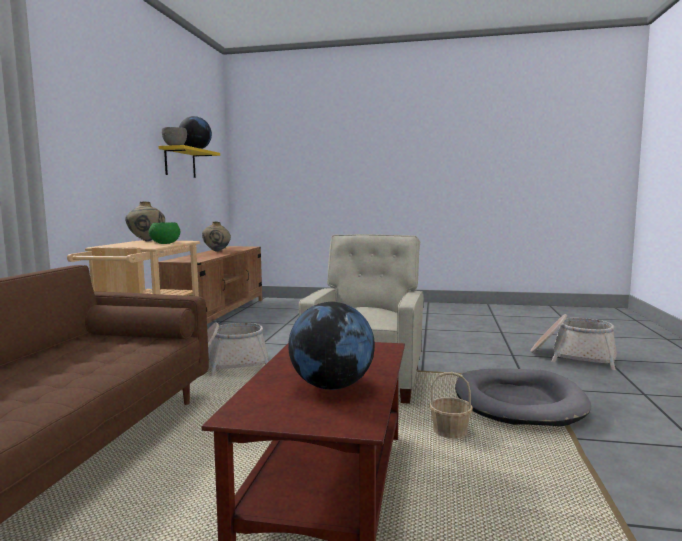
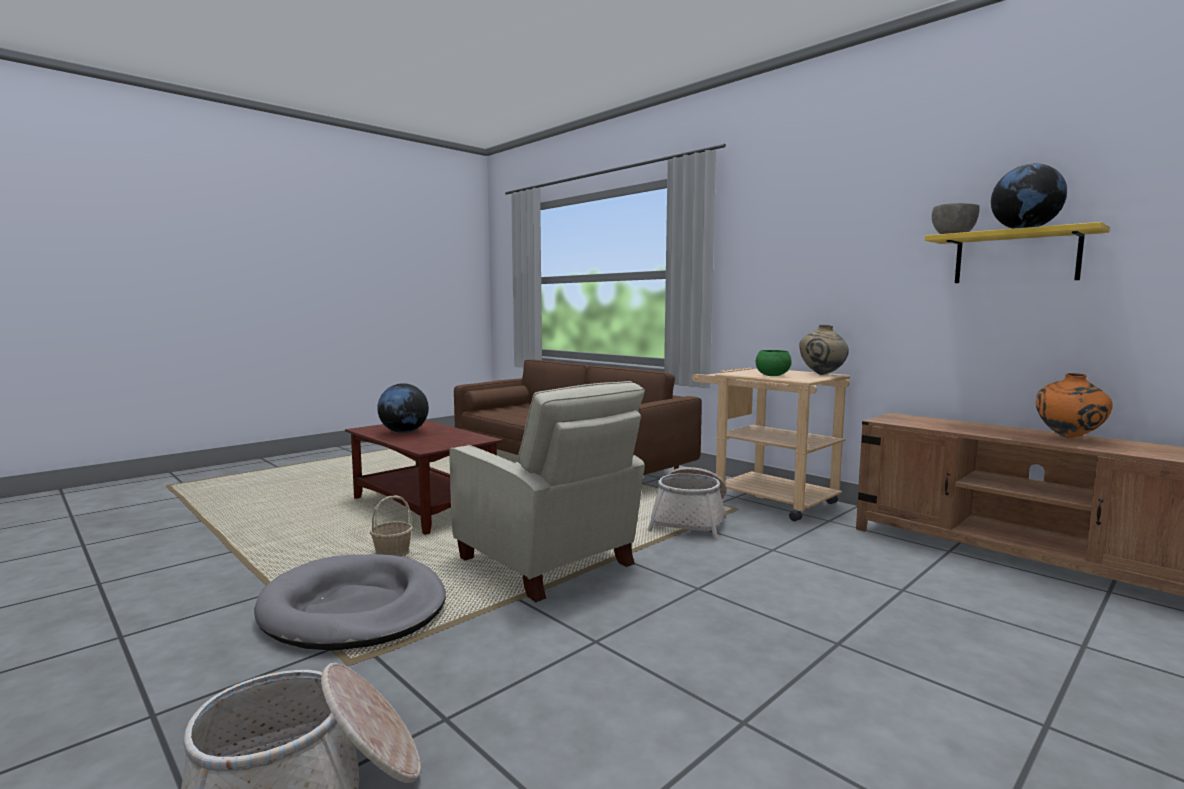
camera: 125 degrees right, 0 degrees up
(217, 251) = (1069, 437): beige vase -> orange vase

